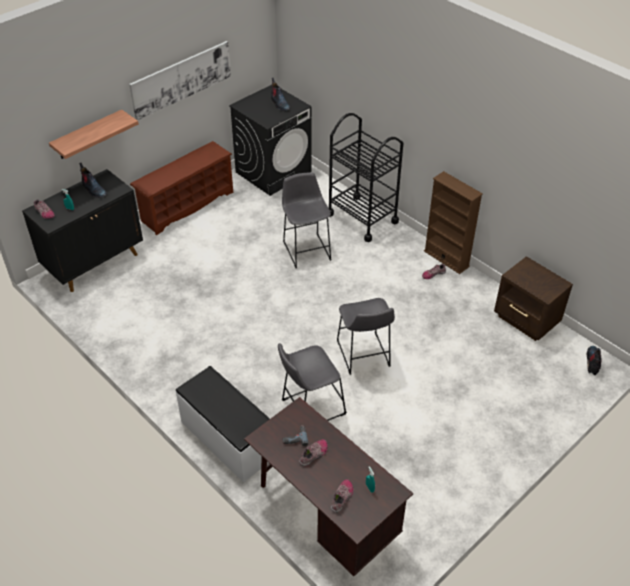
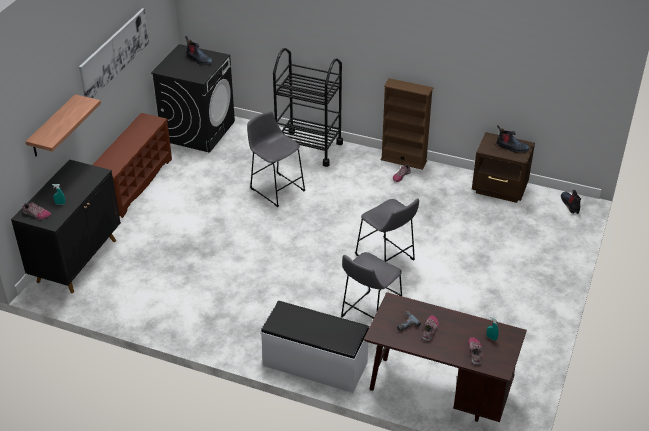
camera: 25 degrees left, 5 degrees down
(93, 190) = (71, 181): boot -> boot (511, 147)

